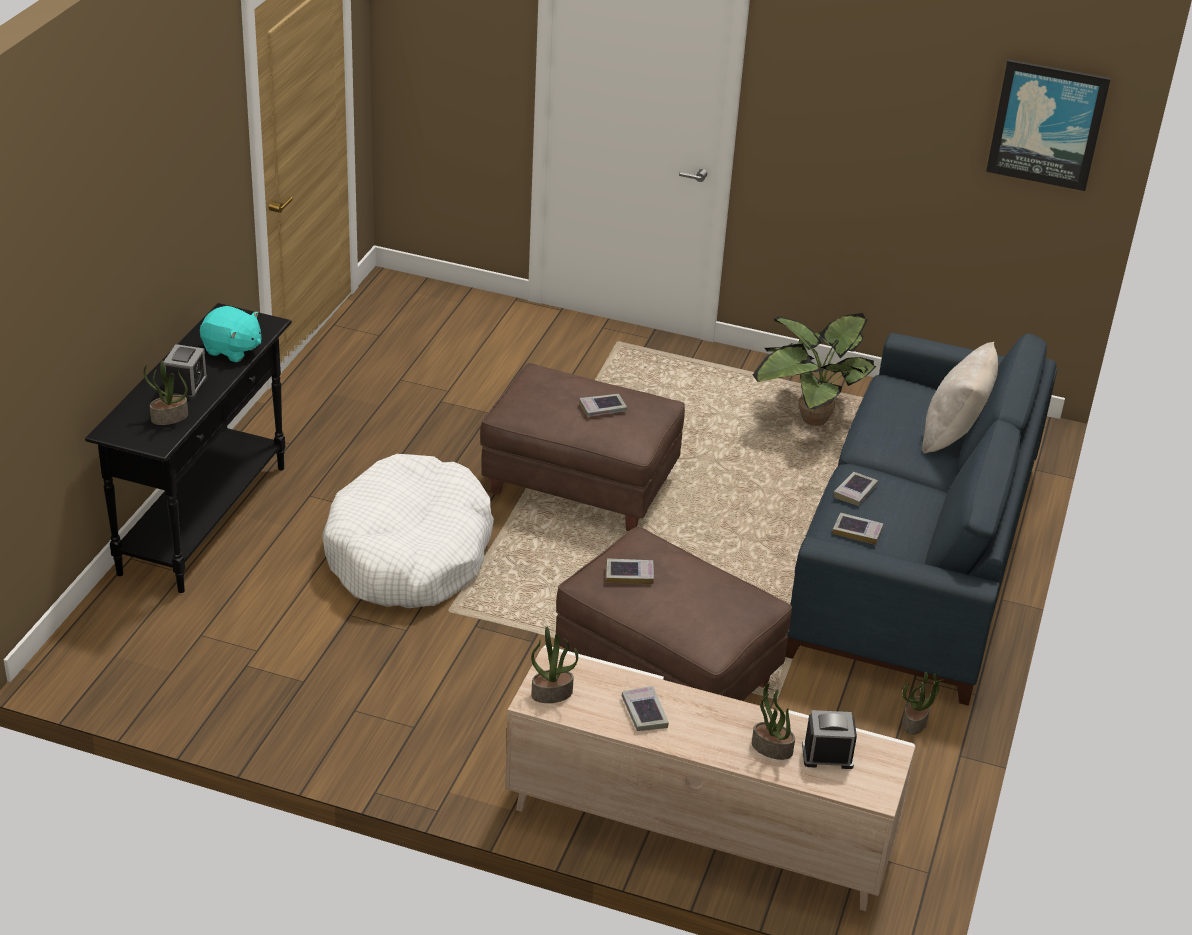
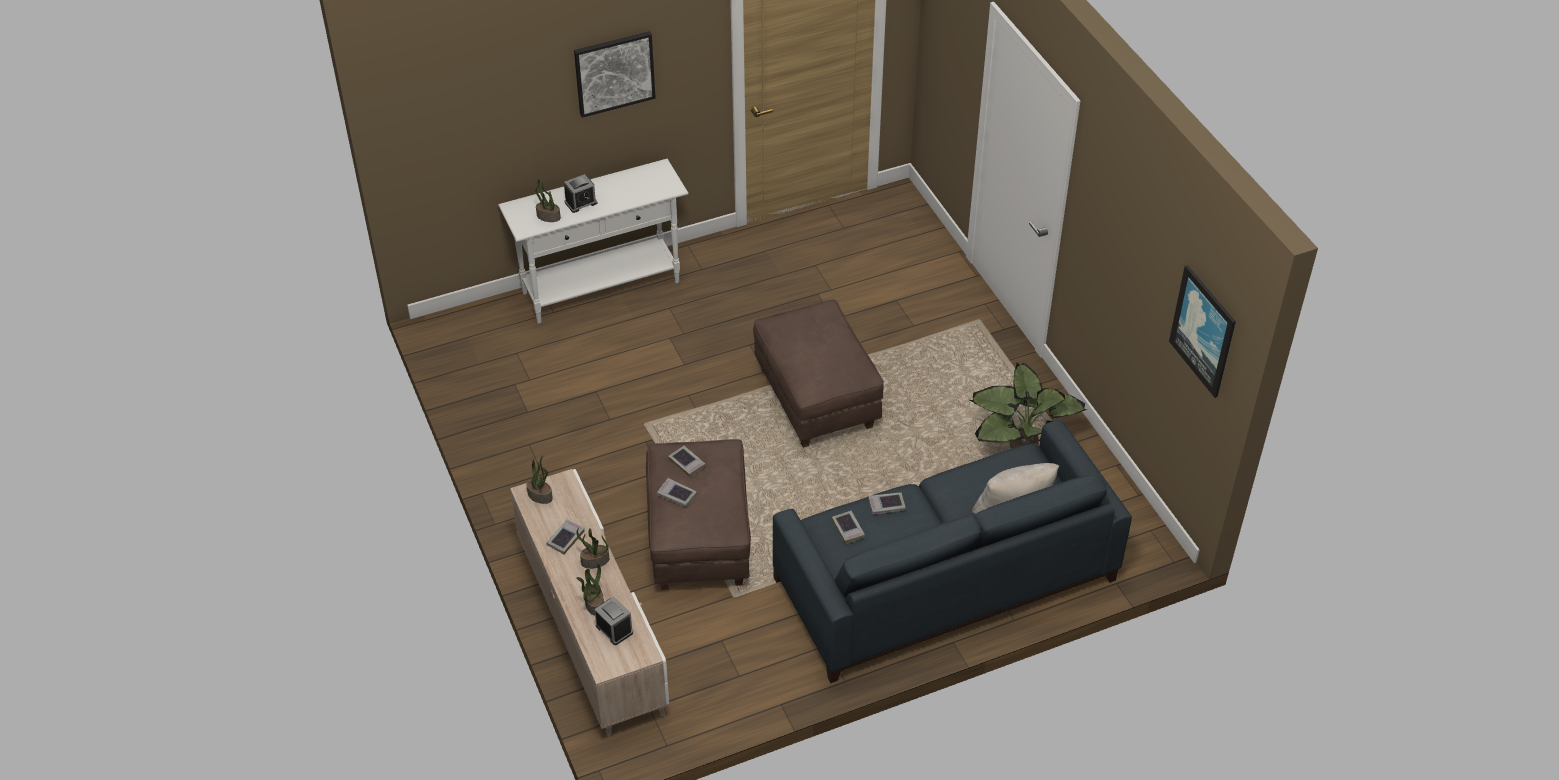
camera: 50 degrees right, 10 degrees up
(164, 183) = (614, 73): none -> picture
(205, 519) = (602, 287): black console table -> white console table
(232, 350) = (632, 193): turquoise plush toy -> none
(409, 553) = (671, 377): white dog bed -> none
(602, 408) = (824, 355): book -> book (676, 495)
(915, 722) = (786, 668): potted plant -> potted plant (595, 561)

